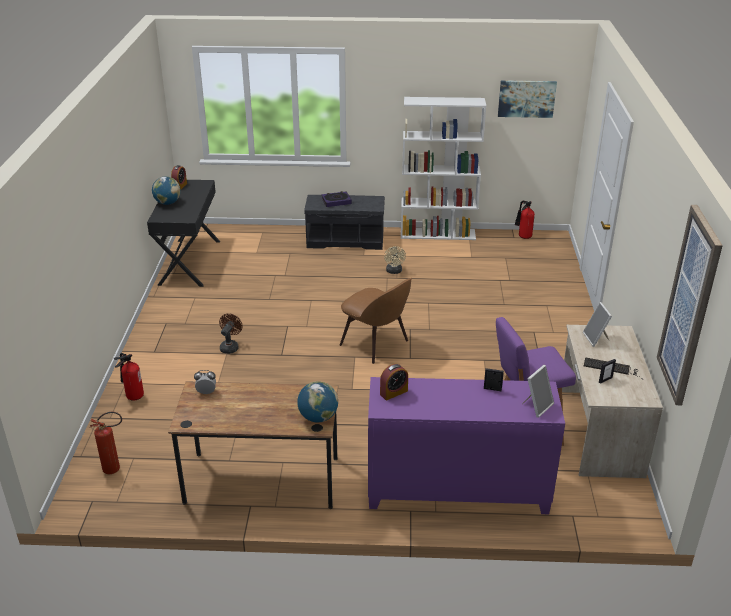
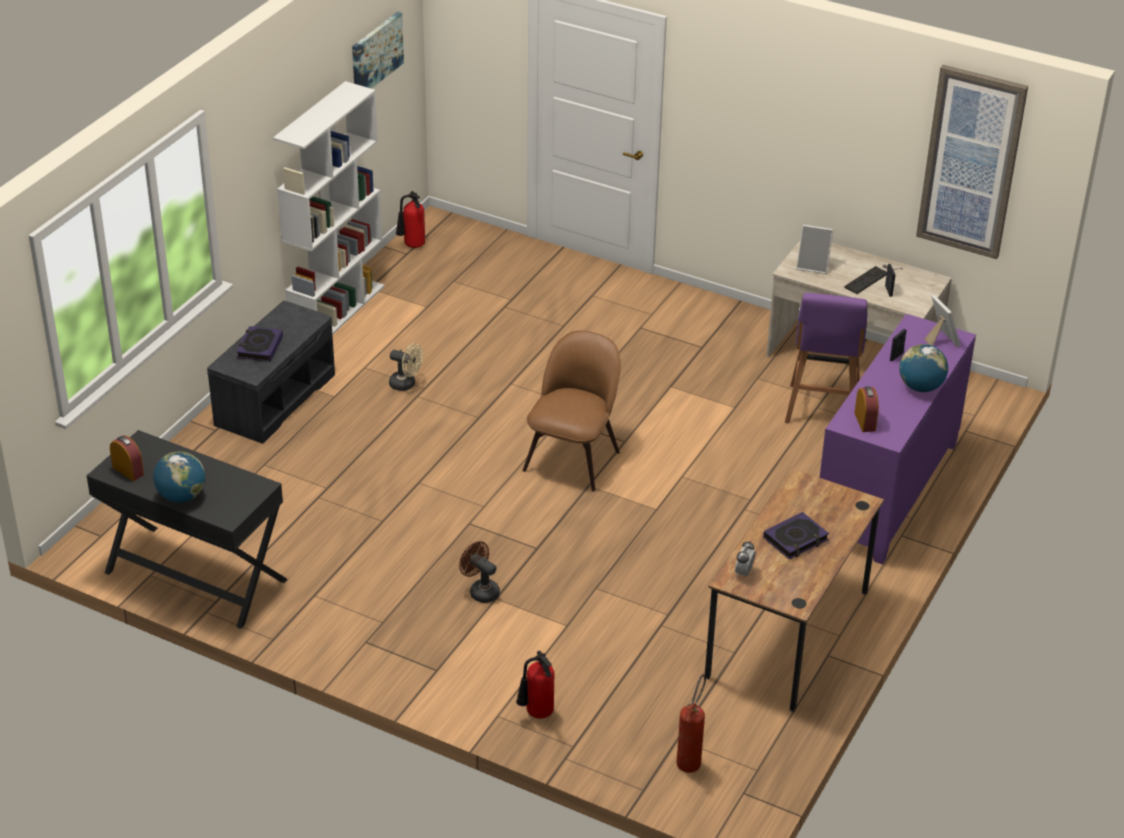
camera: 65 degrees left, 5 degrees up
(256, 406) = (795, 539): none -> book
(318, 417) = (845, 499): globe -> globe (920, 387)
(376, 344) = (573, 458): brown chair -> brown chair turned 45 degrees counterclockwise

